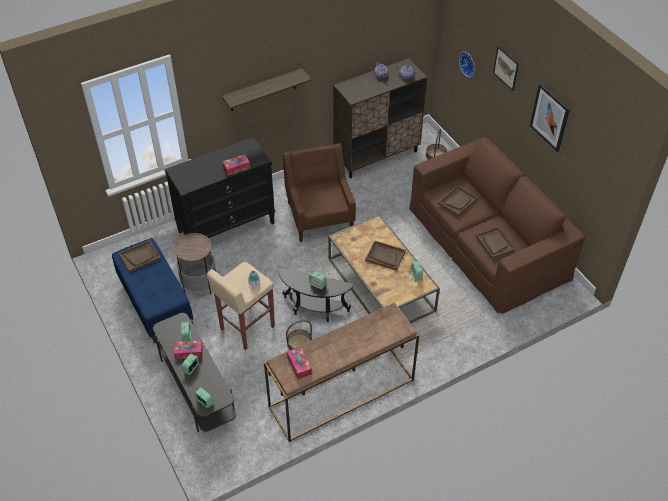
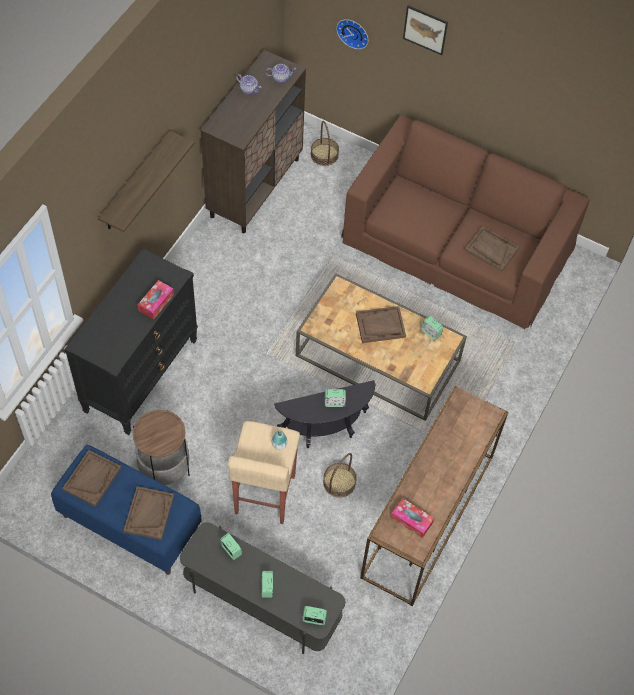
camera: 35 degrees left, 10 degrees up
(188, 352) = (248, 569): tissue box -> none
(319, 216) = (244, 303): brown armchair -> none
(457, 201) = (416, 214): brown tray -> brown tray (149, 513)
(550, 117) = (511, 76): picture -> none

